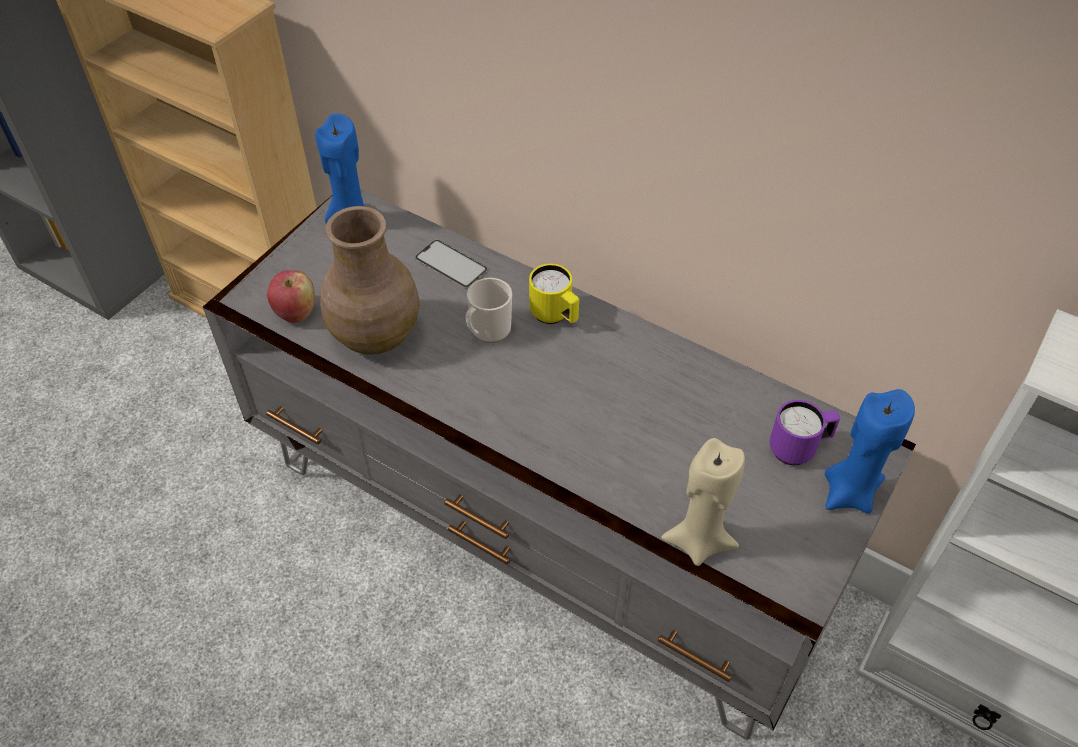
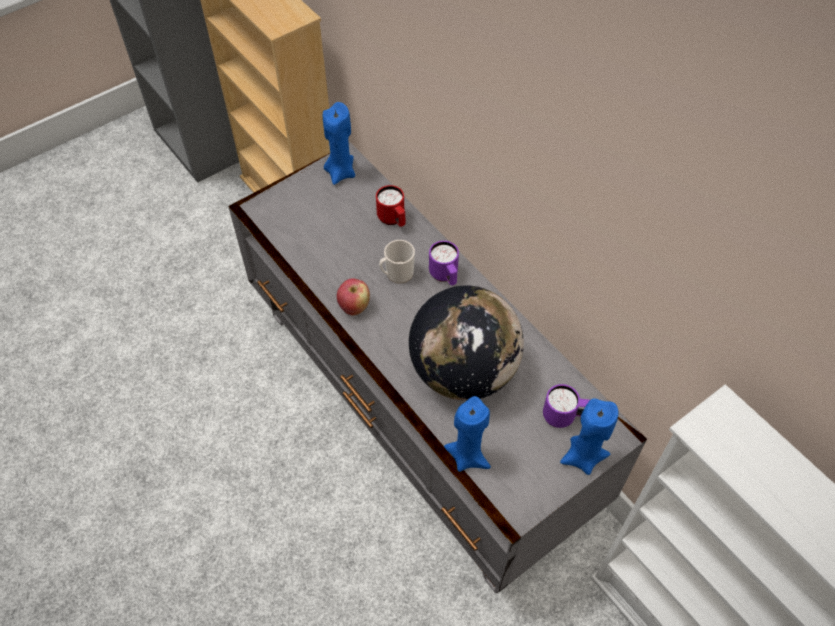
camera: 20 degrees right, 5 degrees up
(296, 313) = (282, 226): apple -> apple (354, 307)
(375, 334) = (325, 256): brown vase -> none
(451, 264) = (393, 220): phone -> red mug
(555, 316) = (445, 276): yellow mug -> purple mug
(639, 431) = (463, 372): none -> globe
(698, 541) = (468, 456): beige candle -> blue candle

